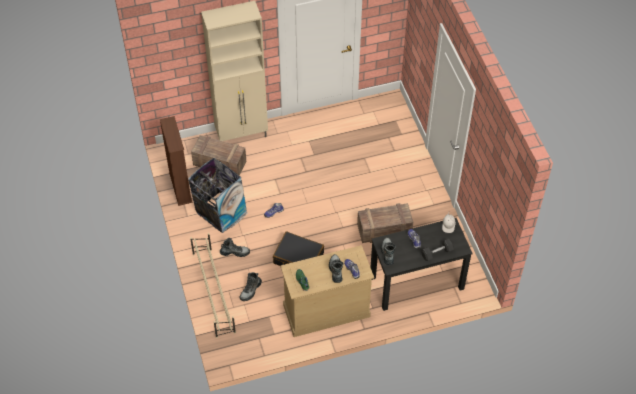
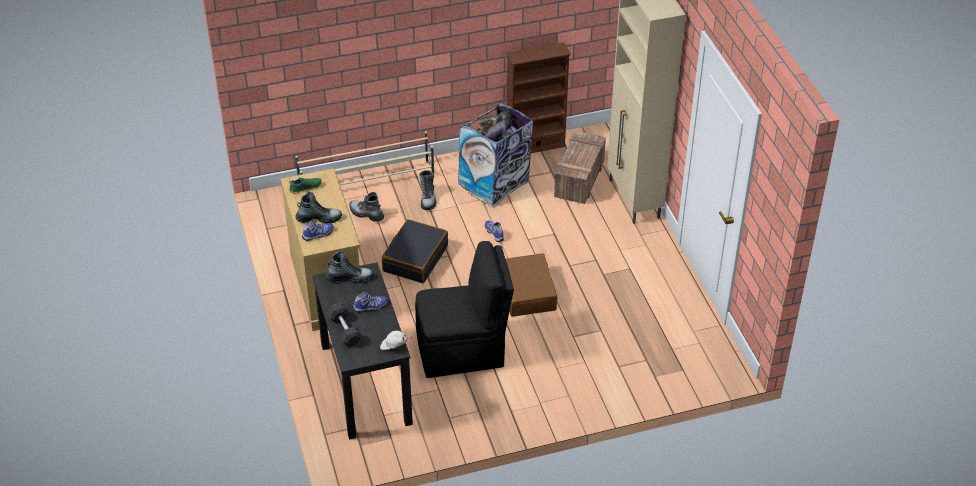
camera: 90 degrees right, 10 degrees down
(331, 195) = (526, 292): none -> brown suitcase
(385, 229) = (463, 351): crate -> black chair

